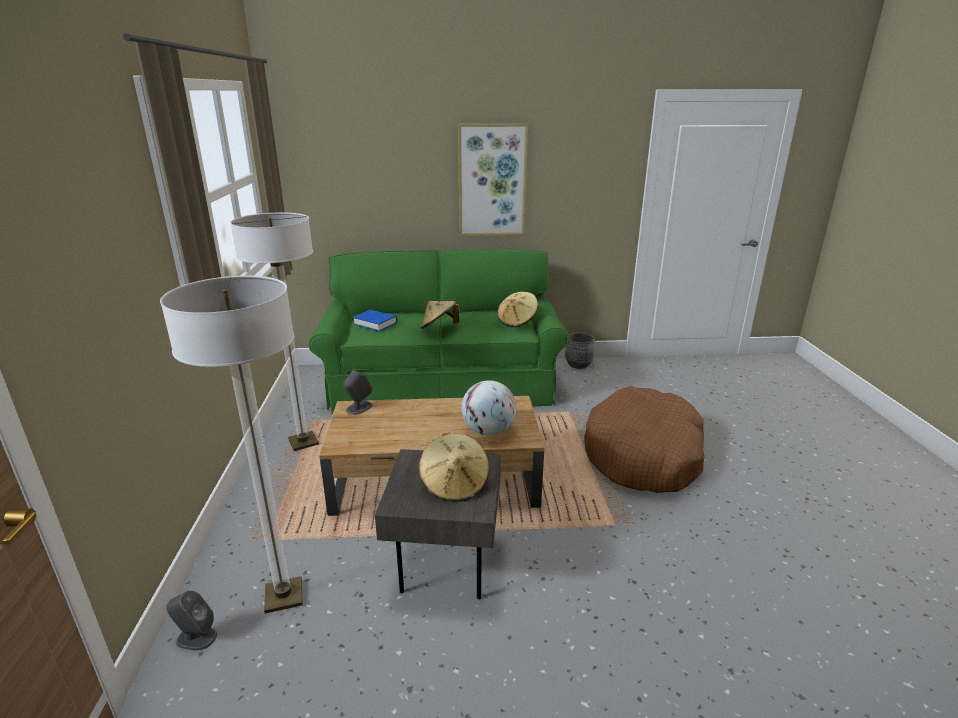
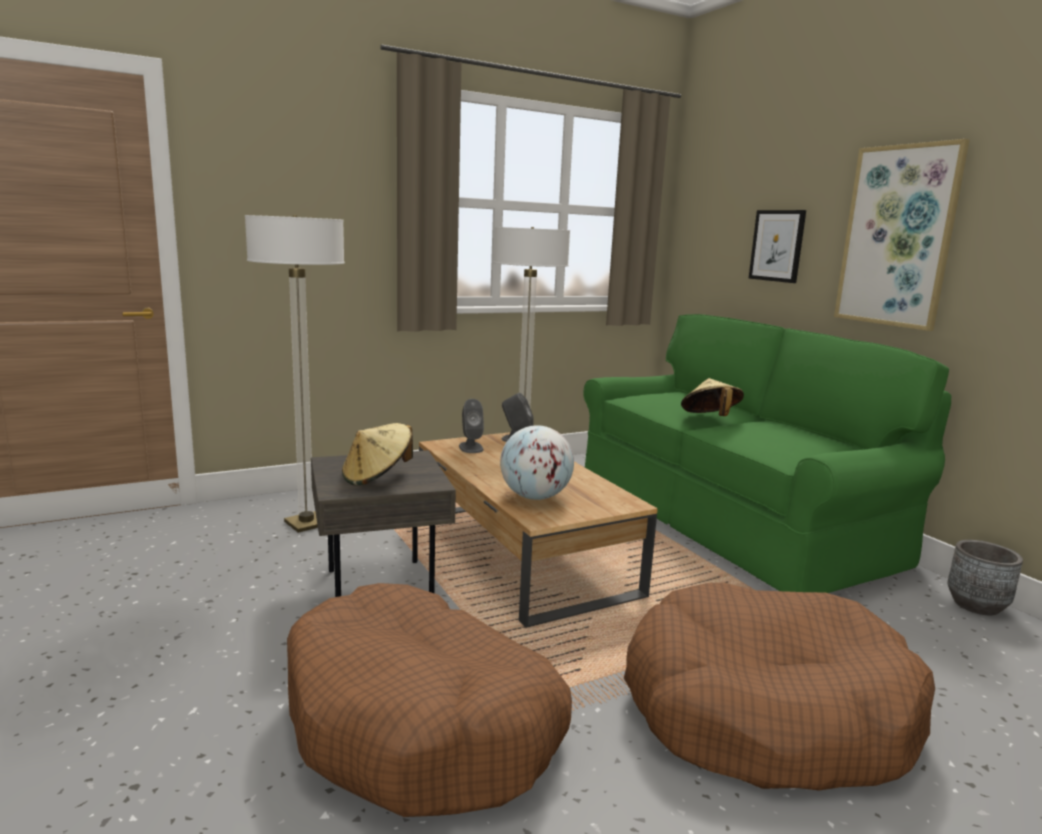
camera: 65 degrees right, 10 degrees down
(196, 637) = (254, 507): grey speaker -> grey speaker (471, 447)
(375, 323) = (665, 396): blue book -> none
(398, 191) = (777, 246): none -> picture
(517, 321) = (812, 447): beige hat -> none
(626, 577) = (421, 722): none -> brown dog bed

